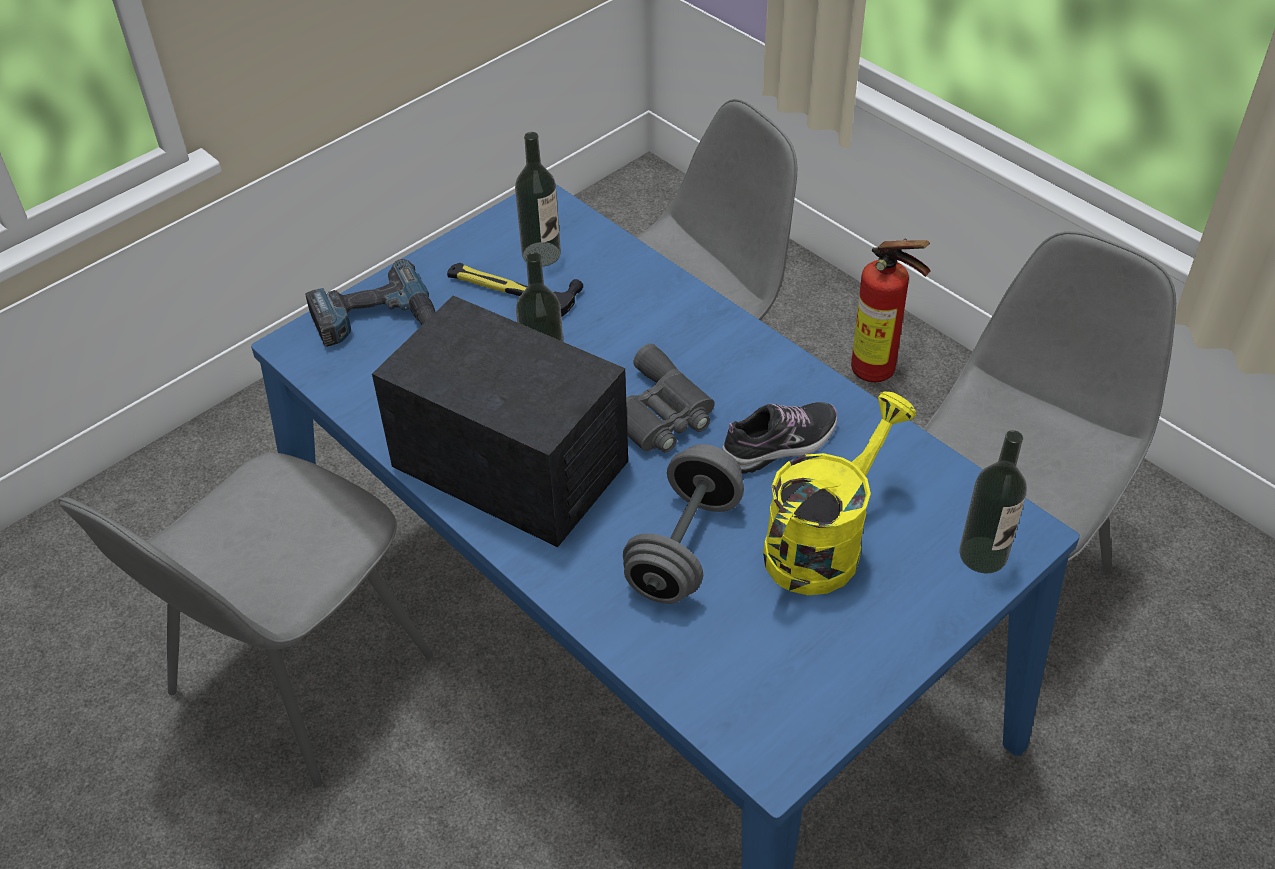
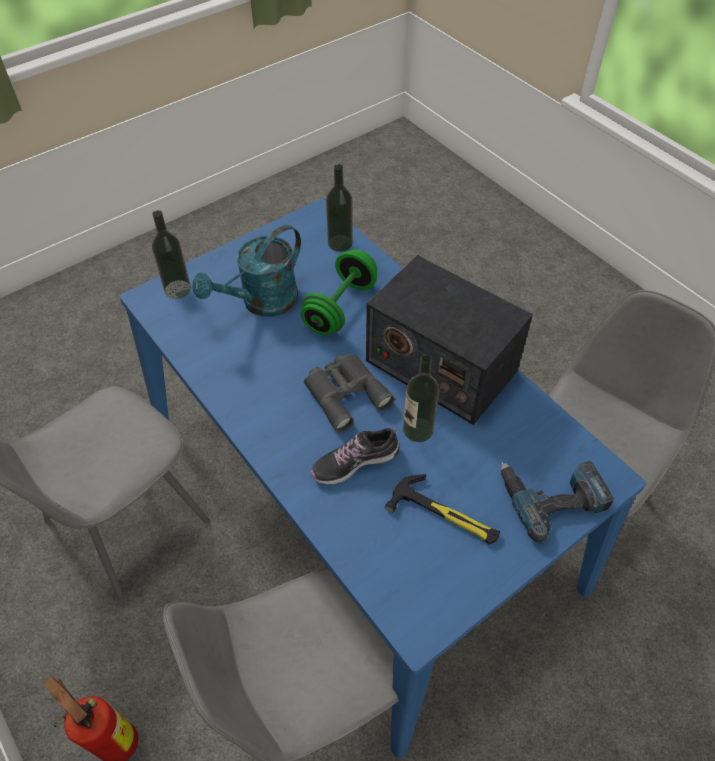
camera: 175 degrees left, 5 degrees up
(541, 254) = (419, 556): bottle -> bottle (340, 243)
(684, 547) = (340, 307): grey dumbbell -> green dumbbell
(780, 445) = (267, 362): shoe -> shoe (355, 462)
(823, 542) = (261, 303): yellow watering can -> turquoise watering can

